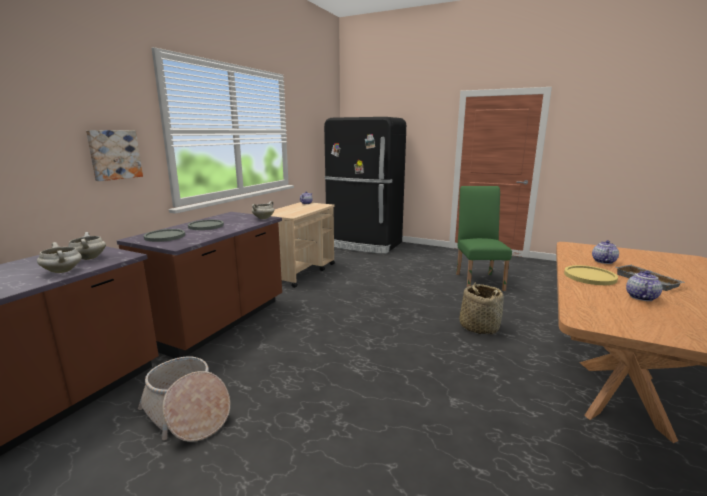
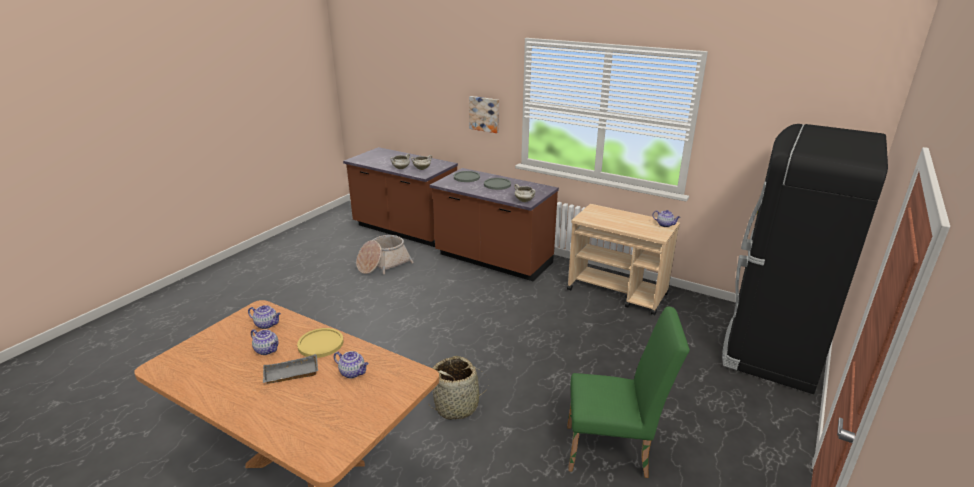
camera: 95 degrees right, 10 degrees up
(604, 307) = (267, 324): none -> teapot

